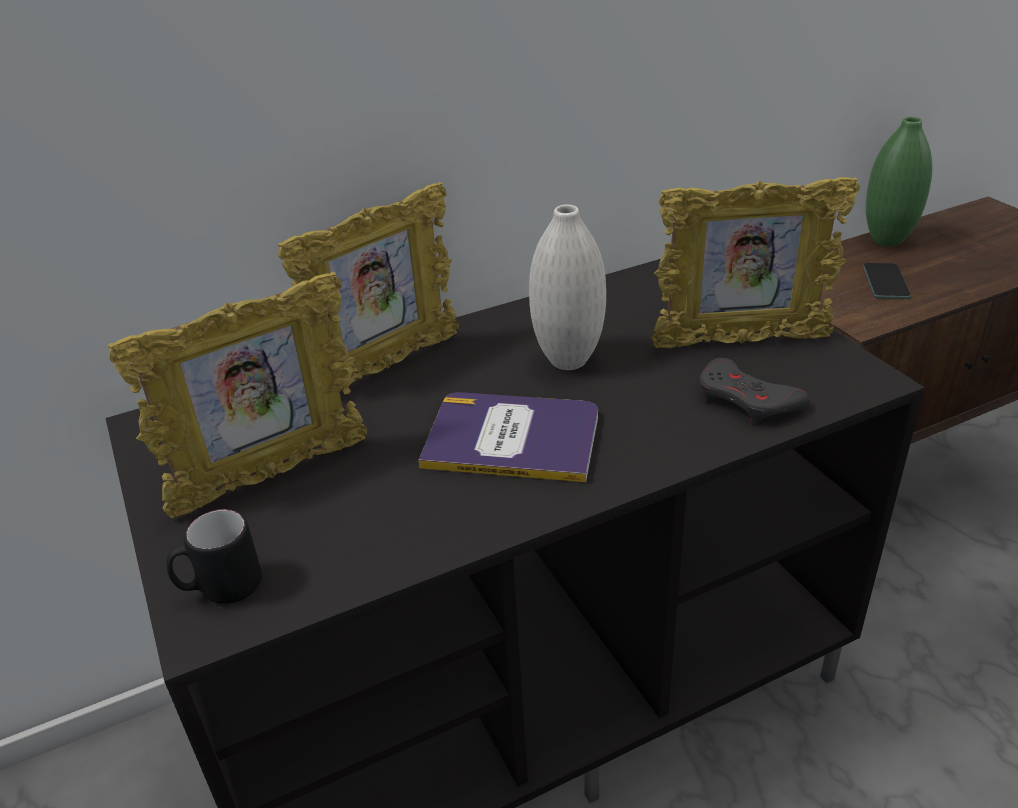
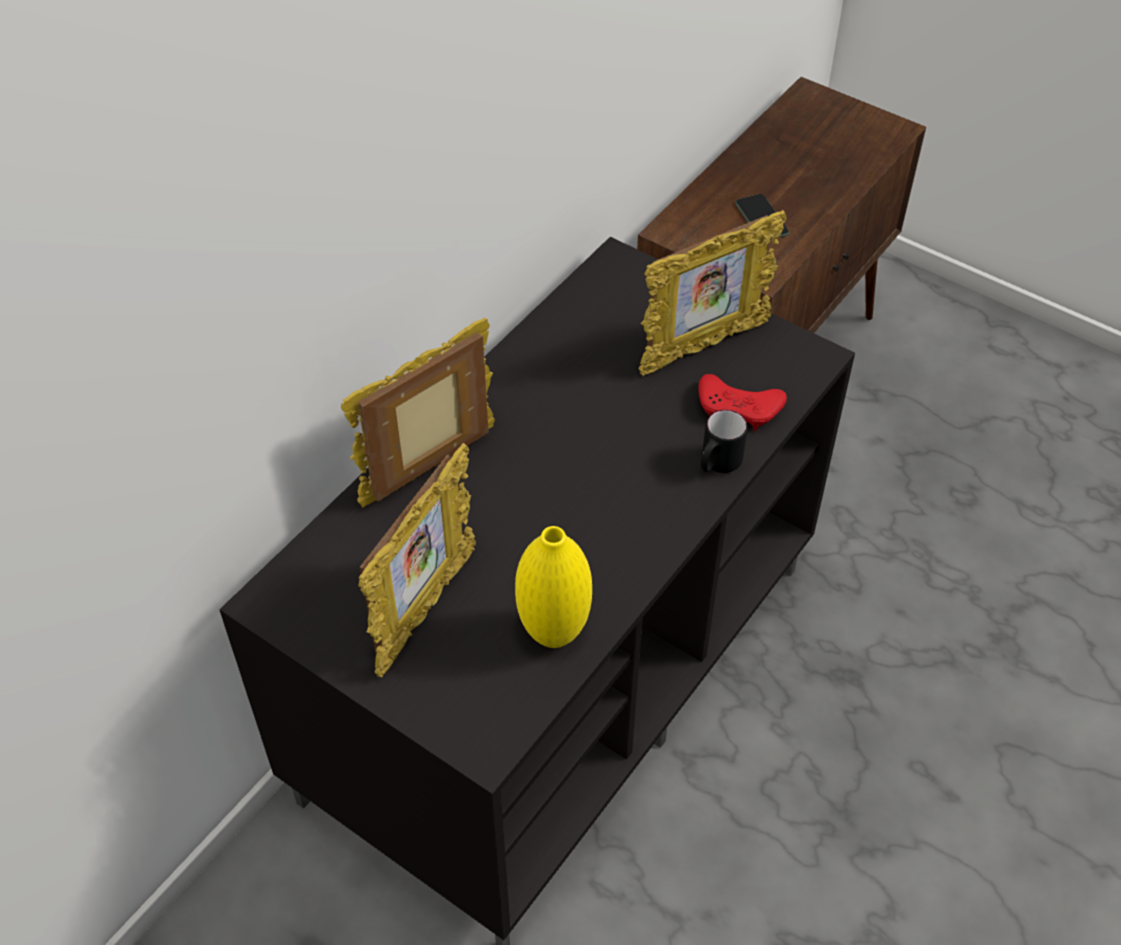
camera: 30 degrees left, 15 degrees up
(221, 588) = (471, 715): black mug -> black mug (717, 464)
(377, 541) = (554, 633): none -> yellow vase
(386, 367) = (430, 469): picture frame -> picture frame turned 150 degrees counterclockwise
(512, 438) = (588, 506): book -> none
(568, 360) = (579, 411): white vase -> none
(746, 400) = (738, 407): grey game controller -> red game controller
(887, 241) = (741, 163): green vase -> none

